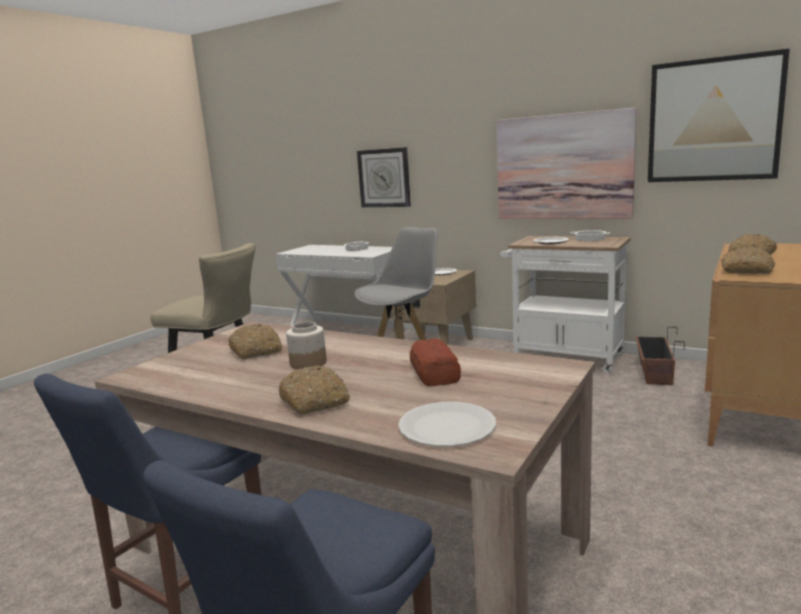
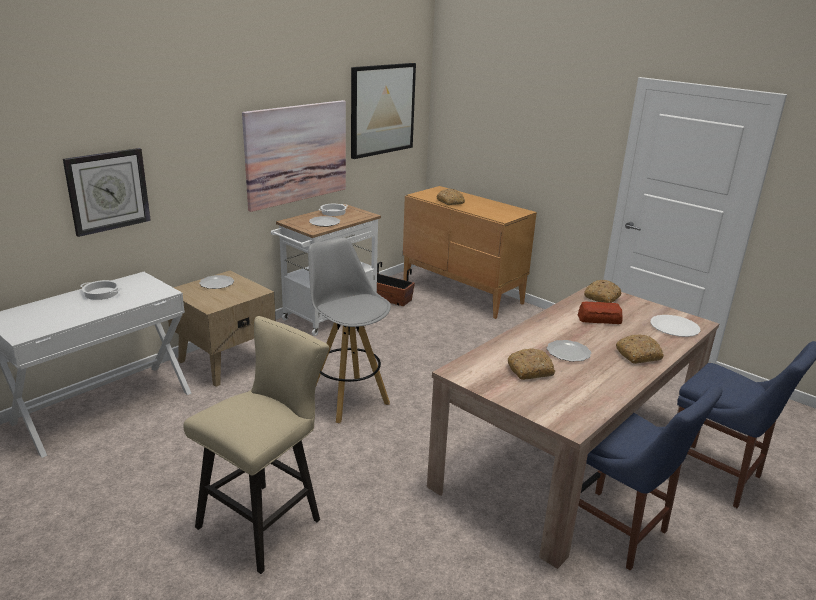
camera: 80 degrees left, 10 degrees up
(308, 363) = (568, 353): jar -> plate
(747, 270) = (490, 213): bread -> bread (602, 297)

